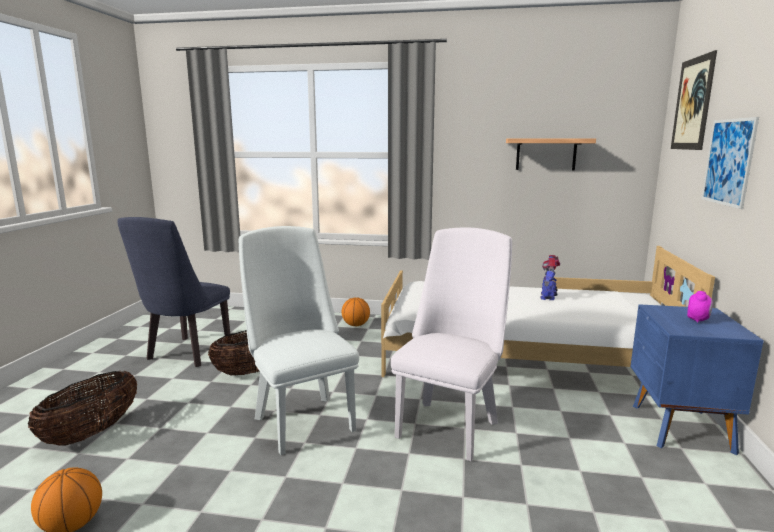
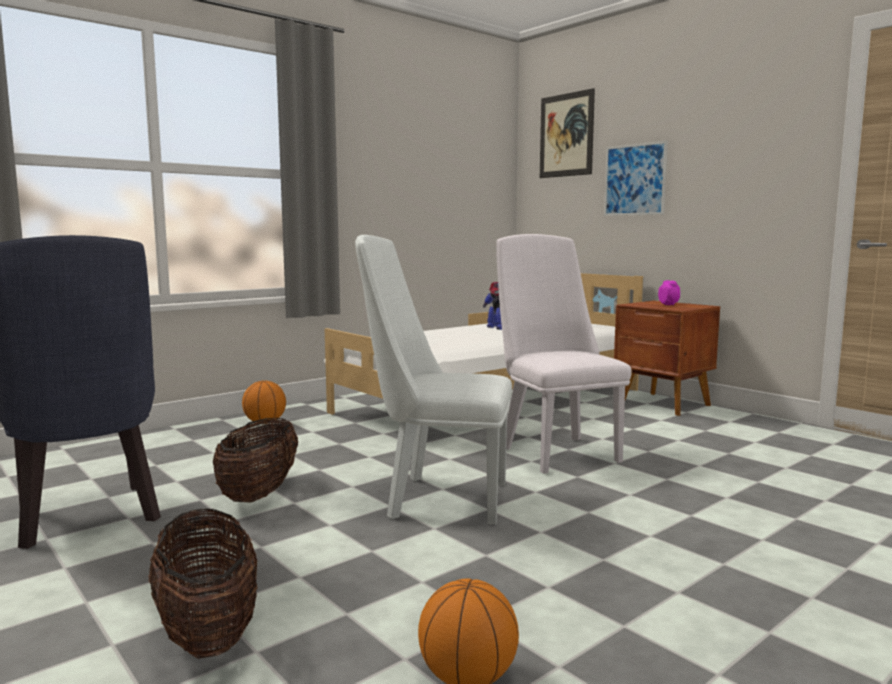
camera: 50 degrees left, 5 degrees down
(546, 154) = (435, 181): shelf -> none
(679, 428) = (664, 404): blue nightstand -> brown nightstand

